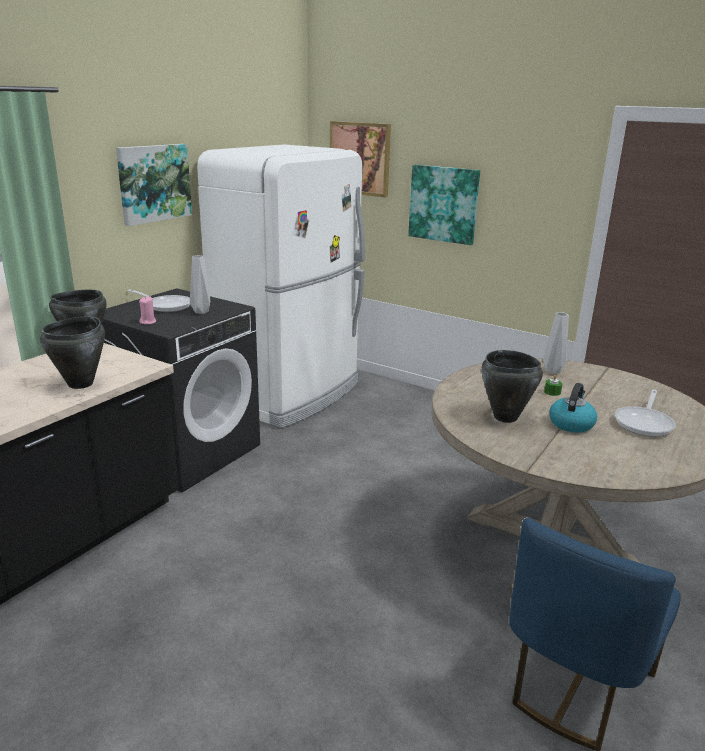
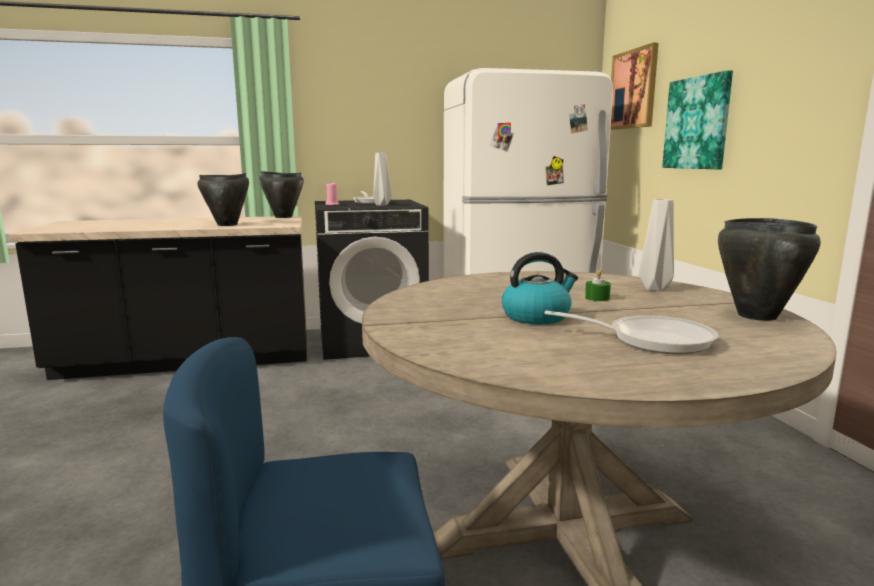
camera: 45 degrees right, 10 degrees down
(154, 183) = (396, 104): picture -> none
(505, 417) = (474, 298): black cooking pot -> black cooking pot (756, 316)
(644, 423) = (650, 340): frying pan -> frying pan turned 150 degrees counterclockwise

